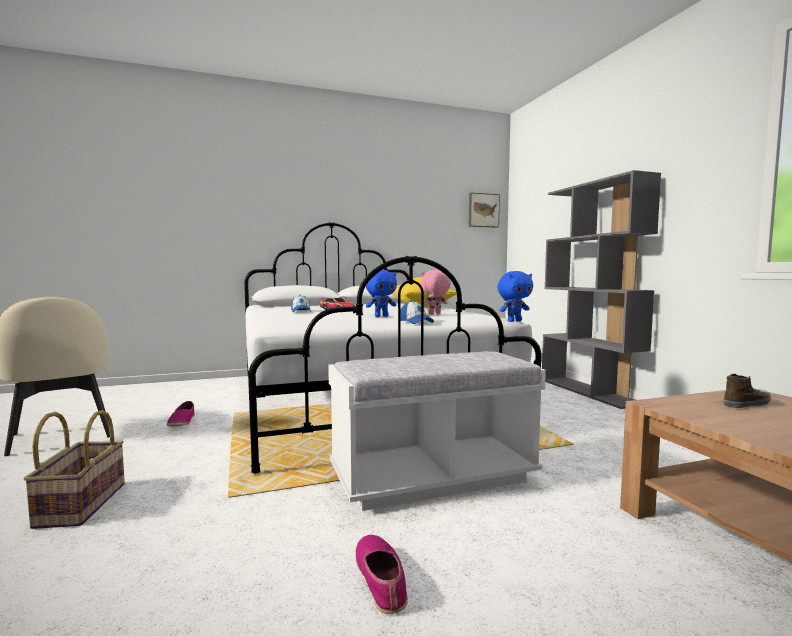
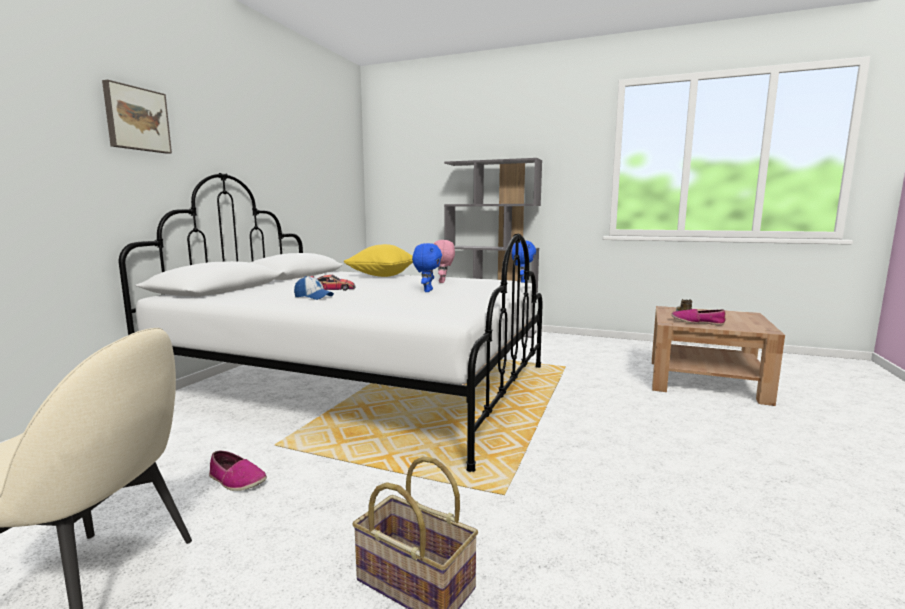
camera: 50 degrees left, 5 degrees up
(381, 579) = (678, 471): shoe -> shoe (697, 322)
(415, 322) = (491, 293): cap -> none
(432, 477) = (562, 415): white bench -> none
(483, 210) = (348, 166): picture -> picture (136, 119)

